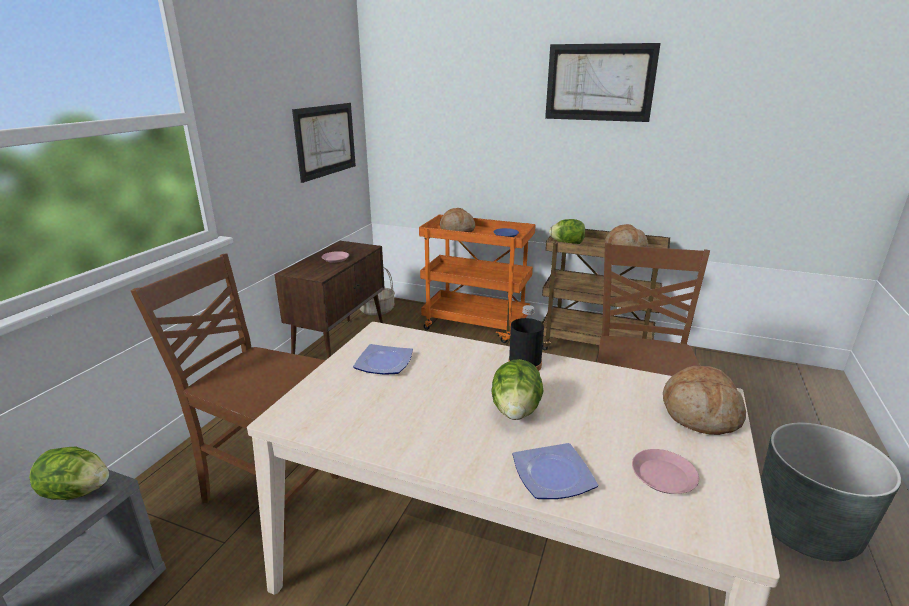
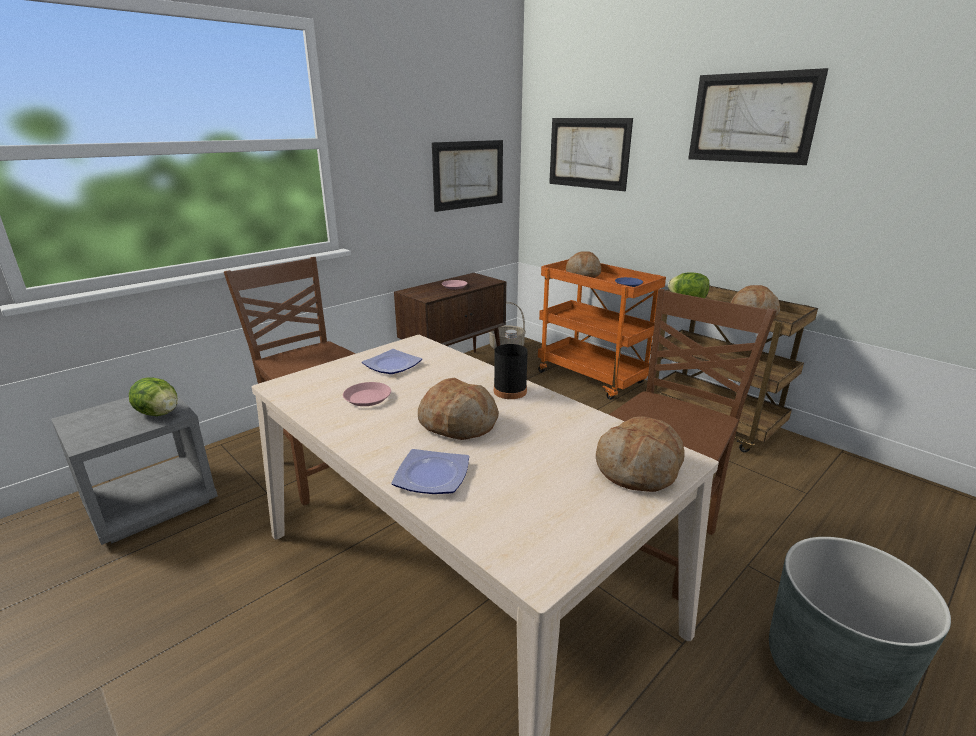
camera: 25 degrees right, 0 degrees up
(442, 114) = (588, 153): none -> picture
(516, 411) = (458, 423): lettuce -> bread
(663, 476) = (531, 505): pink plate -> pink plate (368, 398)

